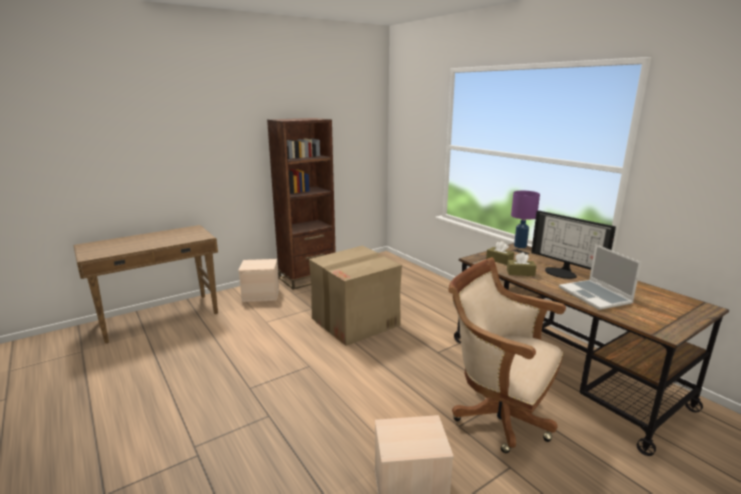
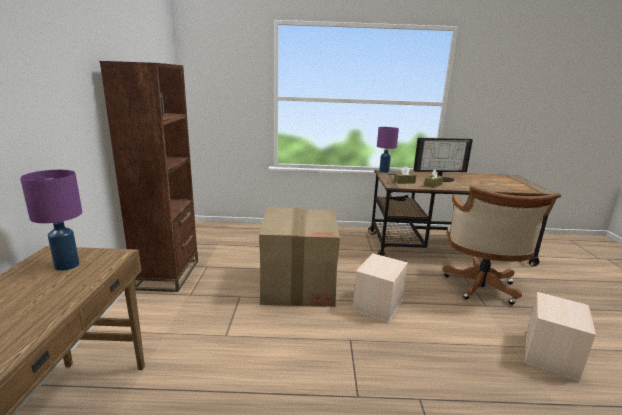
camera: 55 degrees left, 0 degrees up
(184, 234) = (68, 265): none -> purple table lamp
(261, 295) = (153, 316): beige storage box -> beige storage box (377, 304)
(497, 416) = (481, 288): office chair -> office chair turned 60 degrees counterclockwise
(595, 296) = (485, 185): laptop -> none

